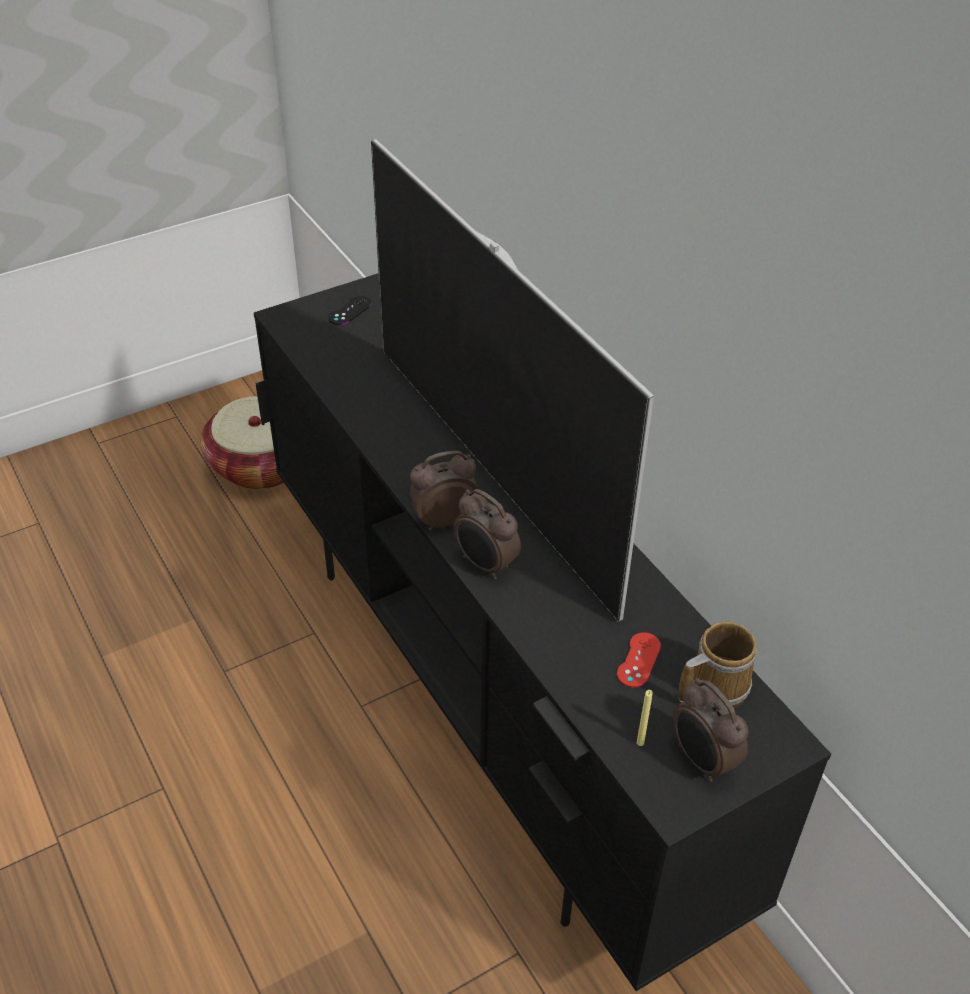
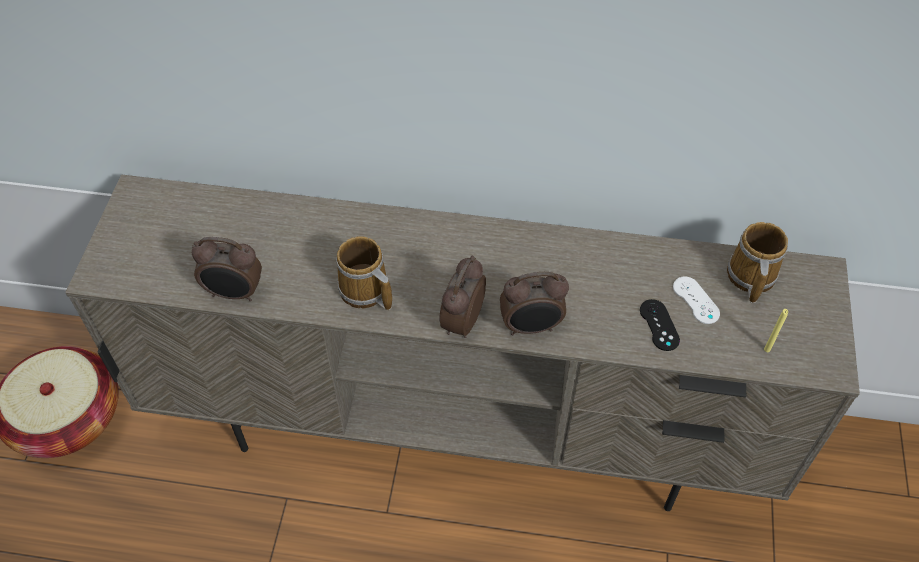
camera: 50 degrees left, 10 degrees up
(350, 311) = (147, 225): black game controller -> black game controller (659, 325)
(413, 450) = (365, 292): none -> mug
(488, 708) = (463, 430): black tv stand -> beige tv stand
(492, 472) = (439, 259): television -> none
(638, 660) = (696, 300): red game controller -> white game controller
(702, 760) = (805, 327): alarm clock -> alarm clock (234, 293)

